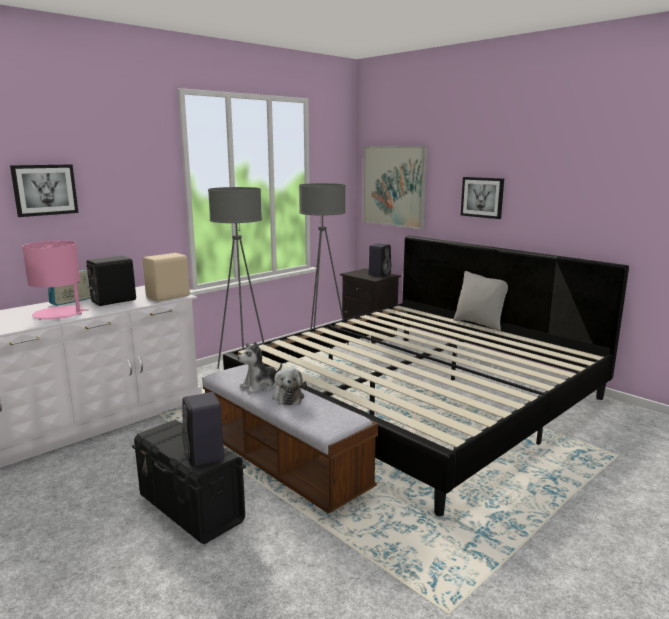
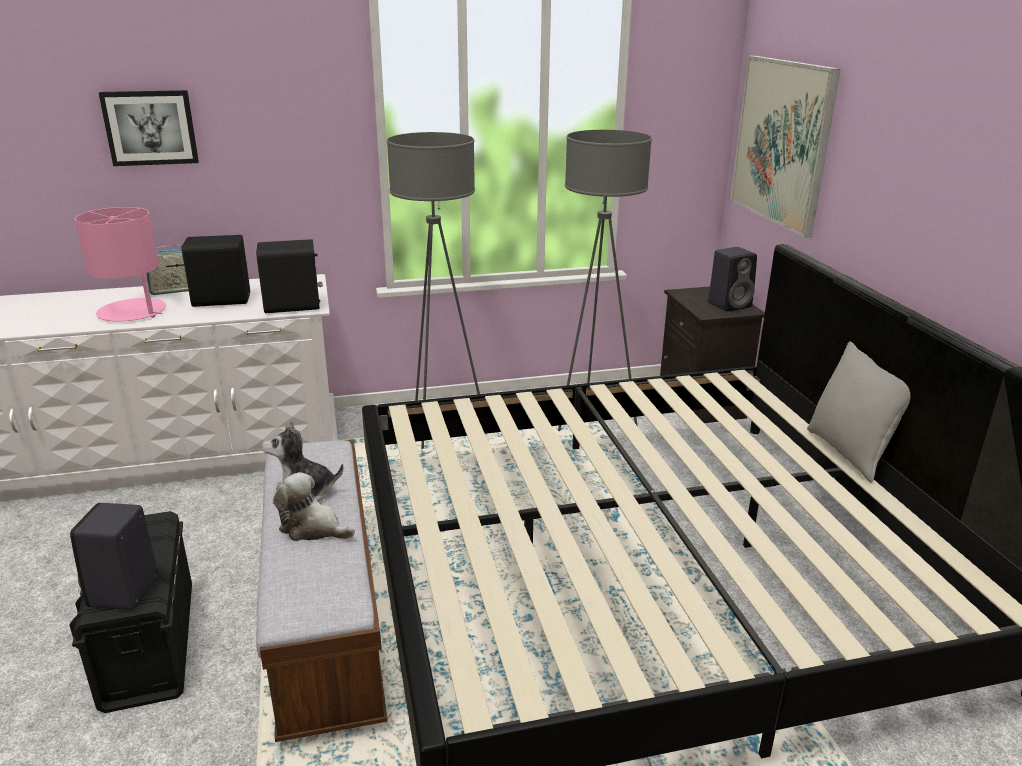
camera: 30 degrees right, 10 degrees up
(169, 297) = (293, 307): beige speaker -> black speaker
(288, 397) = (313, 528): plush toy -> plush toy turned 90 degrees clockwise
(482, 197) = (910, 197): picture -> none

